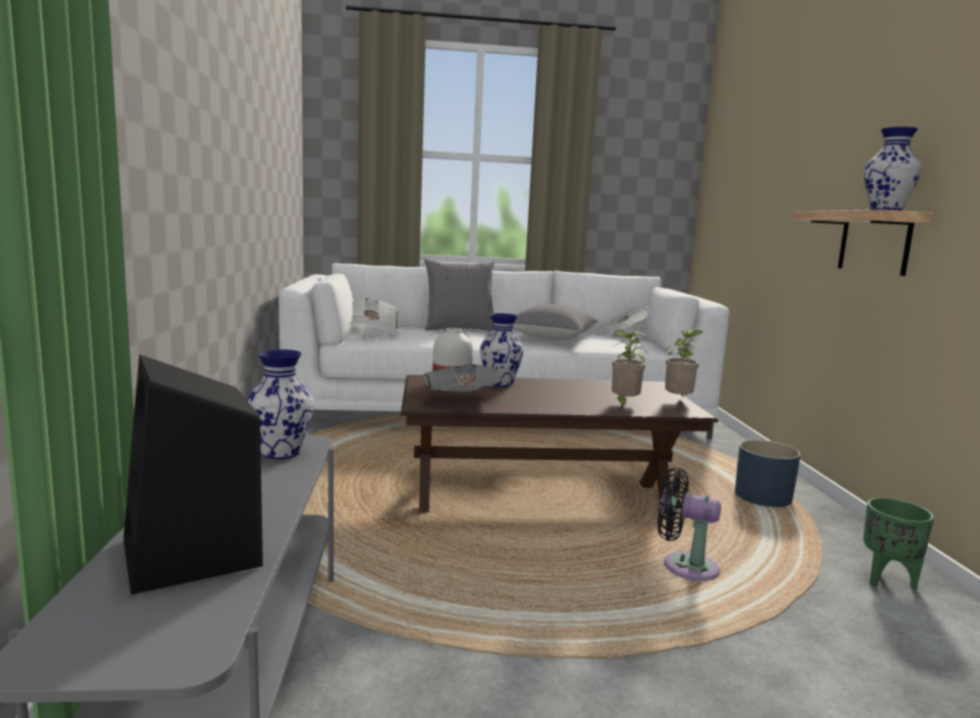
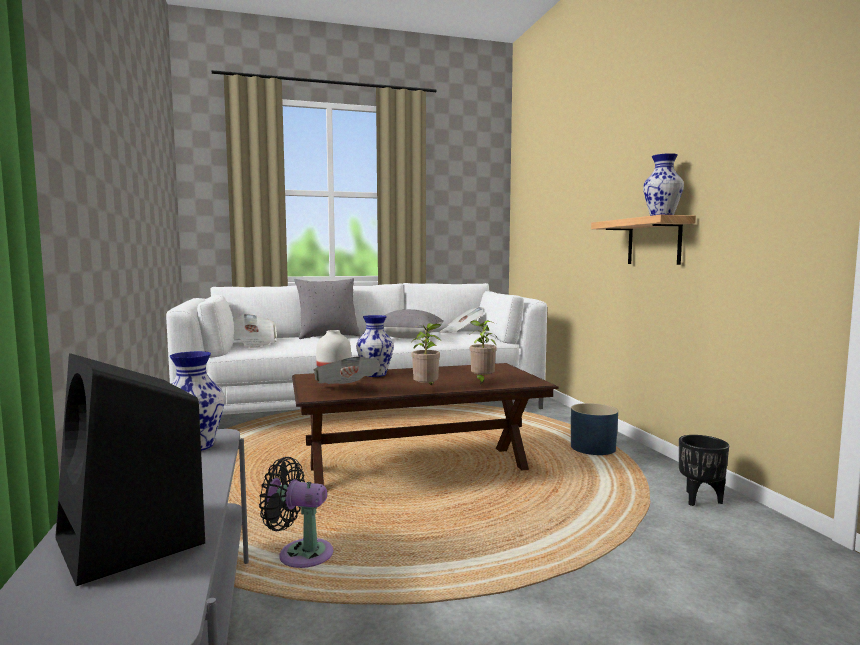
camera: 10 degrees left, 5 degrees down
(678, 401) = (524, 376): potted plant -> potted plant (426, 389)
(684, 566) = (547, 509): black fan -> black fan (300, 554)
(888, 580) = (701, 500): green planter -> black planter

